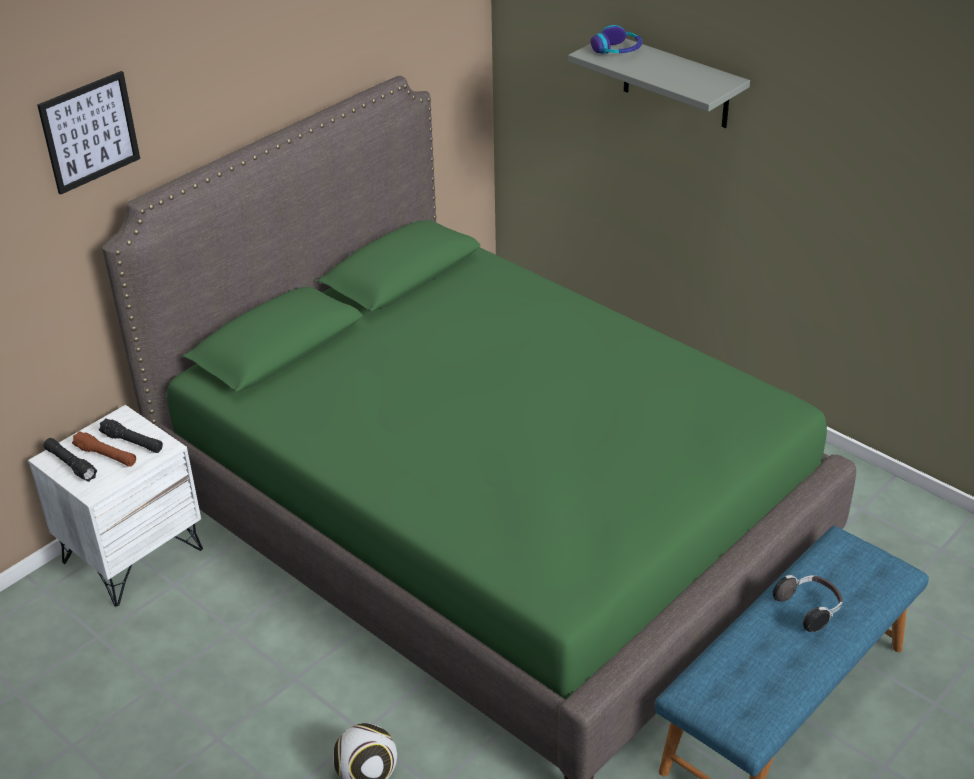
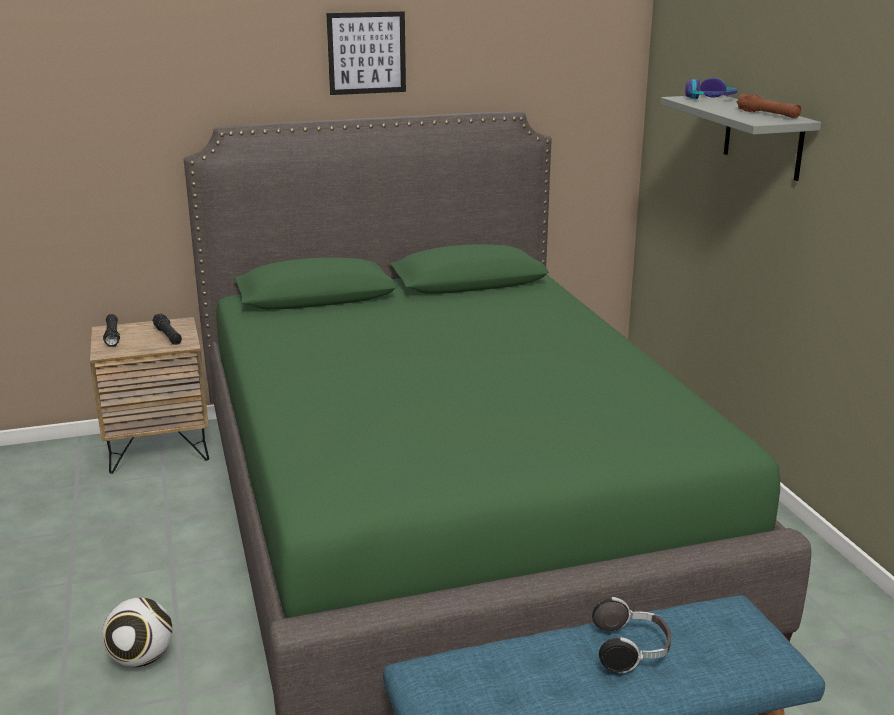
camera: 30 degrees right, 15 degrees down
(89, 132) = (196, 57): picture -> picture (366, 53)
(106, 456) = (141, 338): brown flashlight -> brown flashlight (767, 114)
(132, 555) = (158, 448): white nightstand -> brown nightstand

